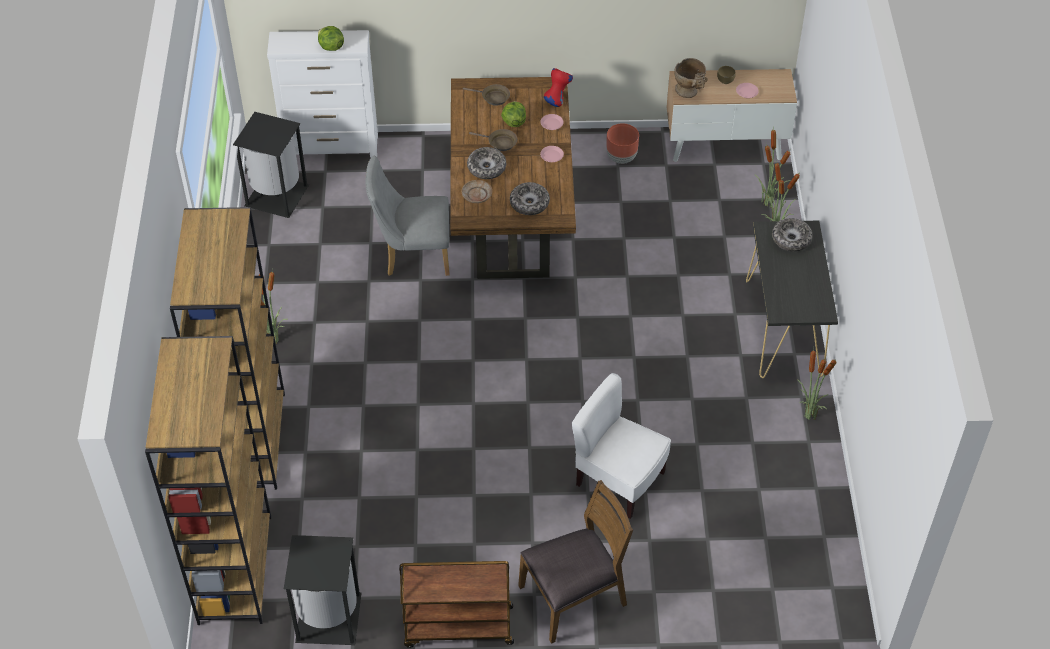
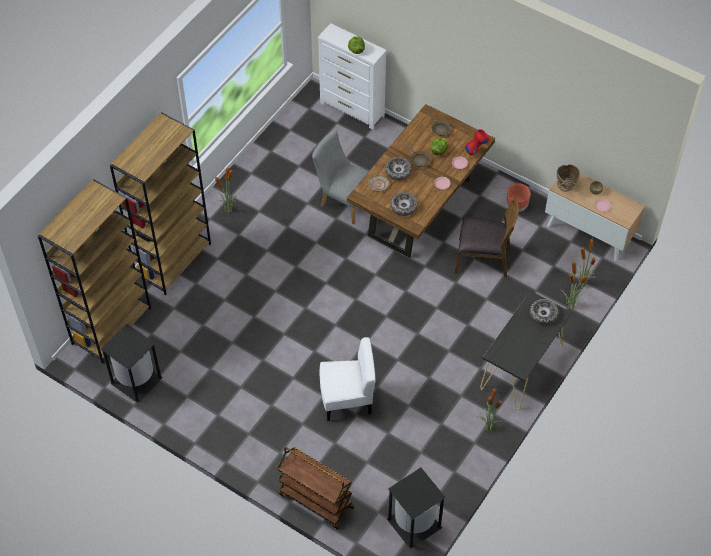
camera: 35 degrees right, 5 degrees up
(278, 195) = (299, 123): black trash can -> black trash can (415, 523)
(458, 627) = (195, 426): brown cart -> brown cart (315, 501)
(574, 597) = (268, 448): brown chair -> brown chair (483, 258)
(619, 480) = (347, 399): white chair -> white chair turned 105 degrees clockwise

